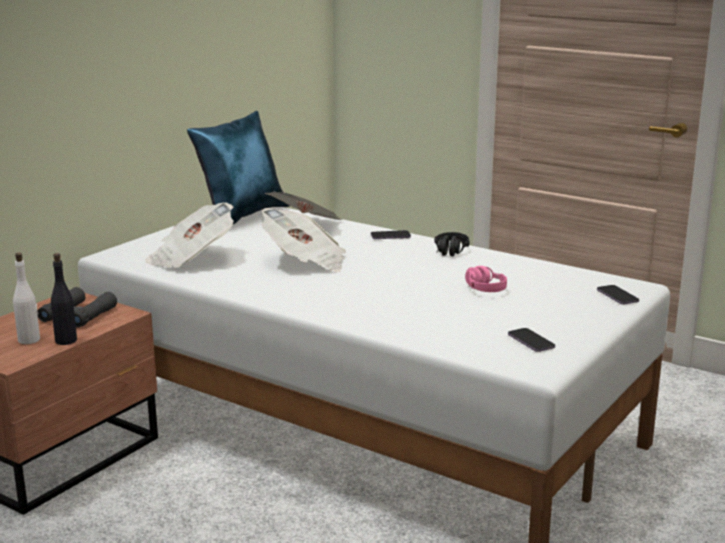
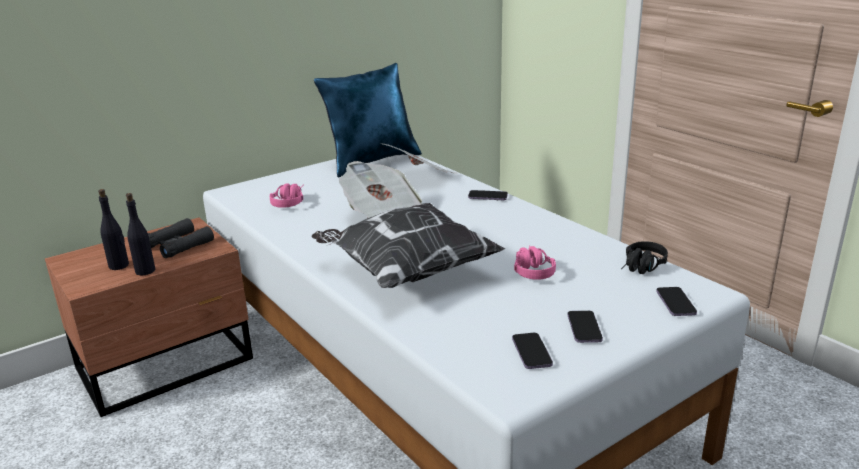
camera: 20 degrees right, 5 degrees up
(29, 340) = (119, 266): white bottle -> black bottle
(191, 258) = (290, 202): newspaper -> pink headphones
(370, 301) = (406, 272): none -> pillow
(449, 253) = (531, 222): black headphones -> black headphones (641, 268)
(559, 321) = (584, 328): none -> phone

